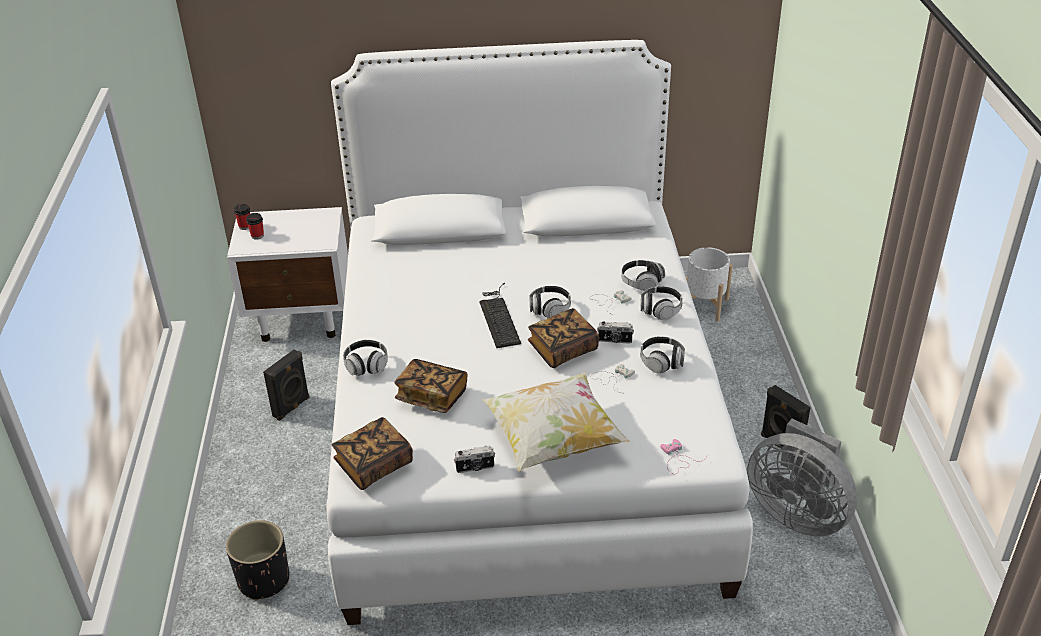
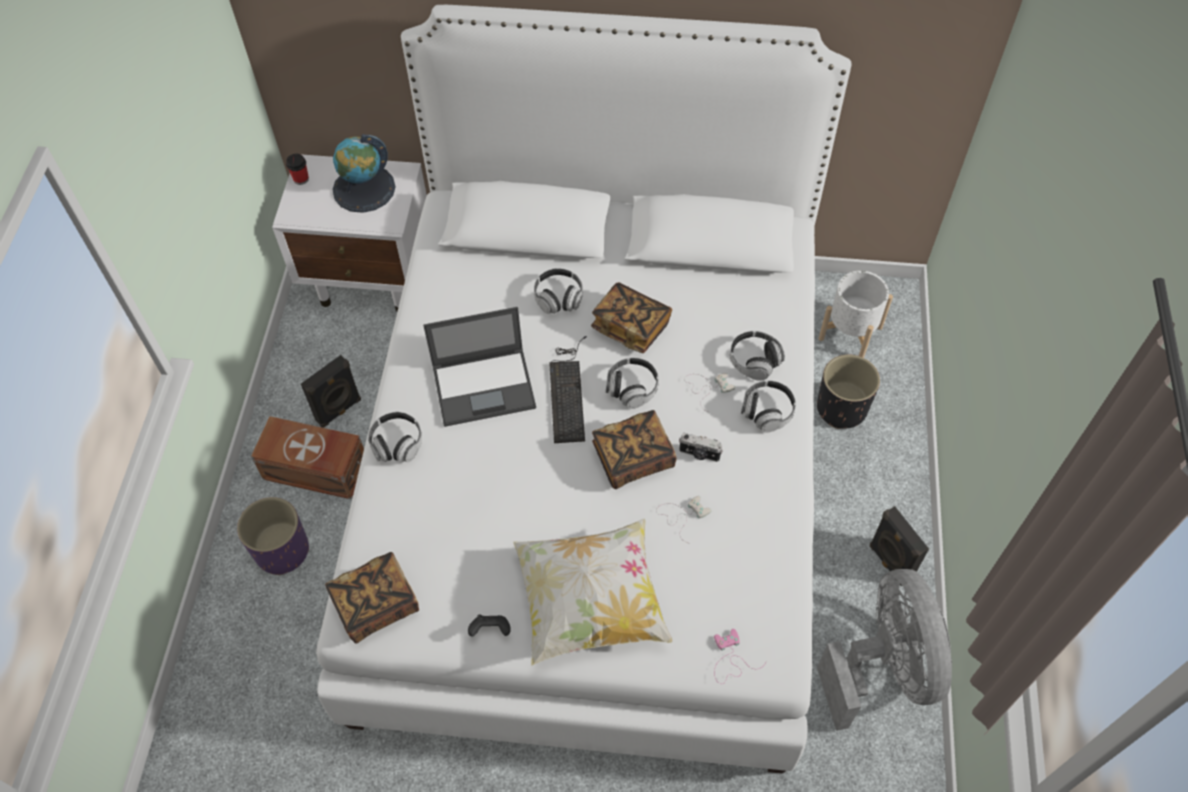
camera: 10 degrees right, 20 degrees up
(257, 236) = (313, 197): cup -> none
(260, 508) = (282, 550): none -> purple planter
(263, 580) = (270, 651): black planter -> black planter (841, 408)
(280, 450) = (316, 470): none -> brown storage box
(298, 226) = (364, 189): none -> globe
(430, 322) = (485, 386): none -> laptop
(432, 396) = (462, 510): book -> book (631, 327)
(475, 468) = (490, 630): camera -> black game controller
(662, 362) = (748, 499): headphones -> headphones (558, 298)
(797, 513) = (883, 667): grey fan -> grey fan turned 150 degrees counterclockwise

